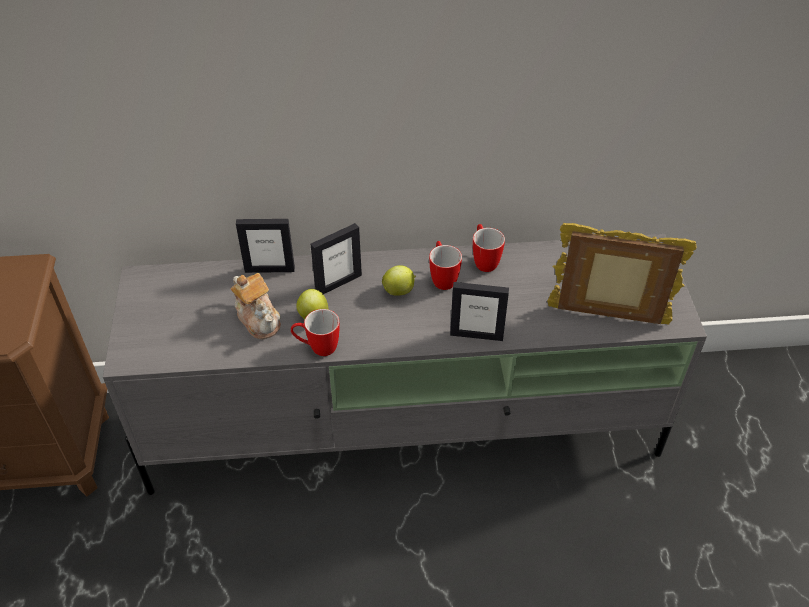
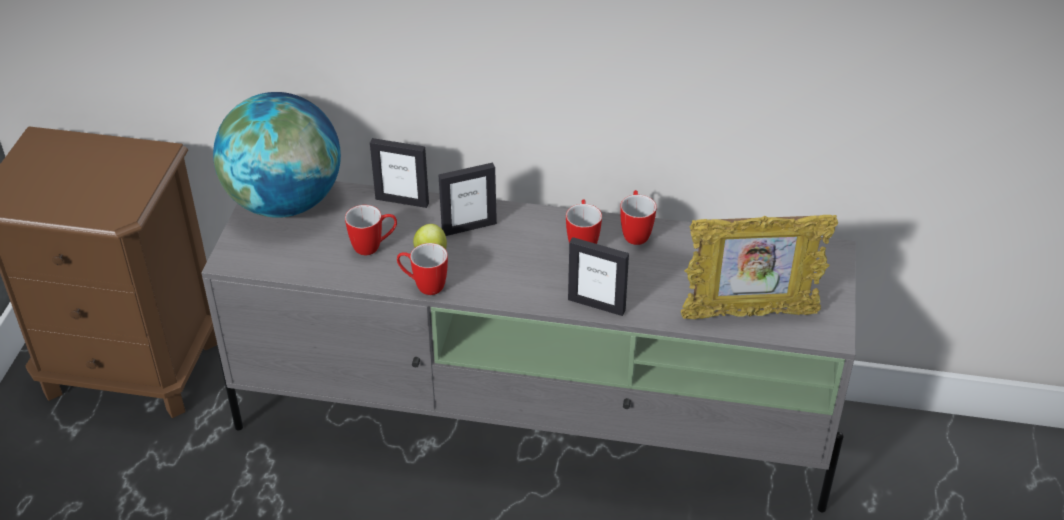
camera: 15 degrees right, 5 degrees down
(162, 291) = (285, 202): none -> globe
(259, 318) = (374, 246): teapot -> mug
(399, 291) = (531, 246): apple -> none
(607, 317) = (749, 314): picture frame -> picture frame turned 150 degrees clockwise

